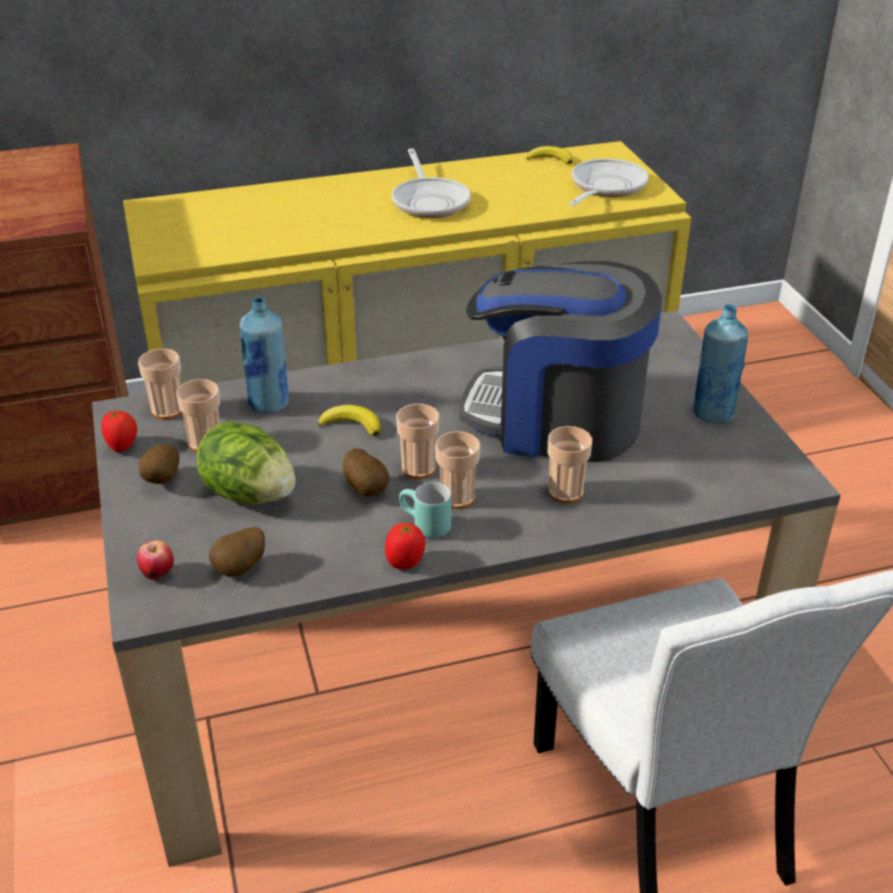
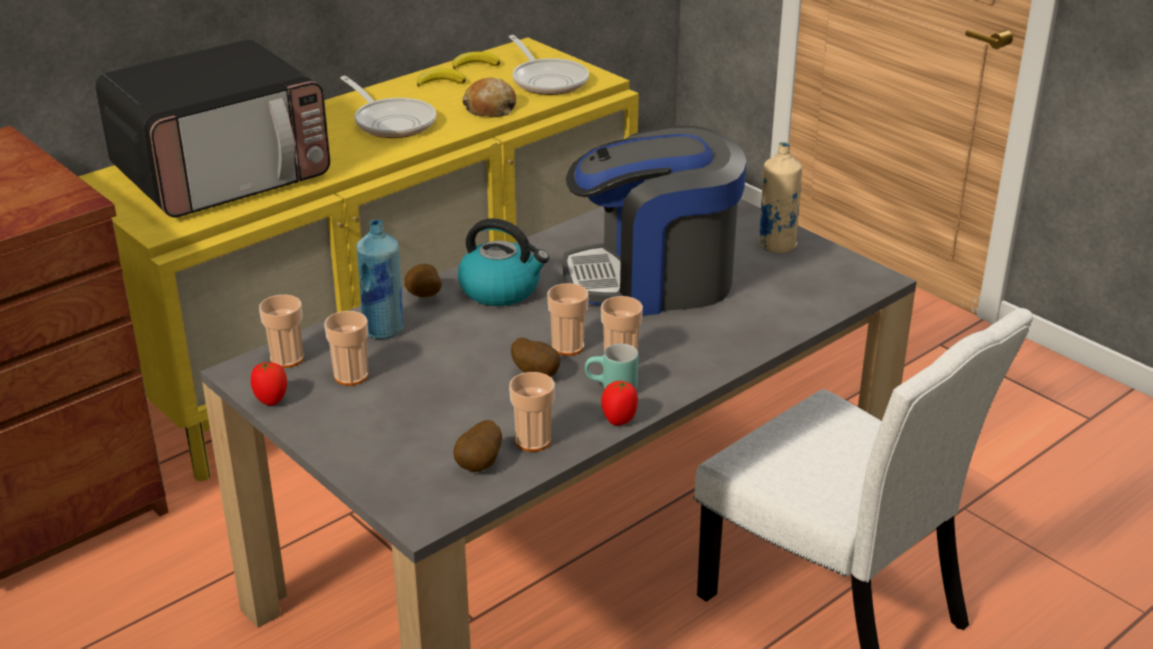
camera: 25 degrees left, 5 degrees down
(158, 574) = (407, 490): apple -> none
(160, 481) = (337, 418): potato -> potato (423, 297)
(249, 221) = (223, 174): none -> microwave
(249, 494) = (433, 406): lettuce -> none
(352, 424) = (477, 328): banana -> banana (440, 82)
(404, 391) = (501, 290): none -> kettle
(528, 205) = (490, 108): none -> bread
(565, 492) = (707, 333): cup -> cup (533, 441)
(605, 187) = (547, 80): frying pan -> frying pan turned 150 degrees clockwise
(713, 413) = (776, 245): blue bottle -> beige bottle

